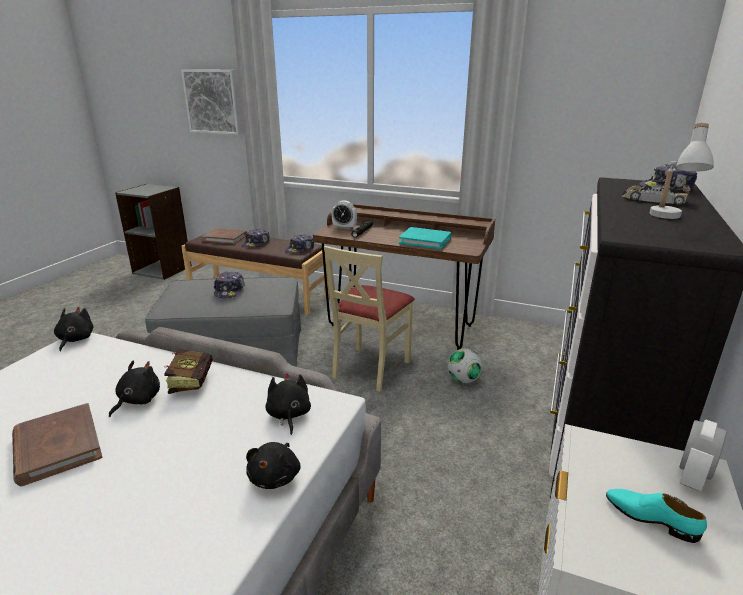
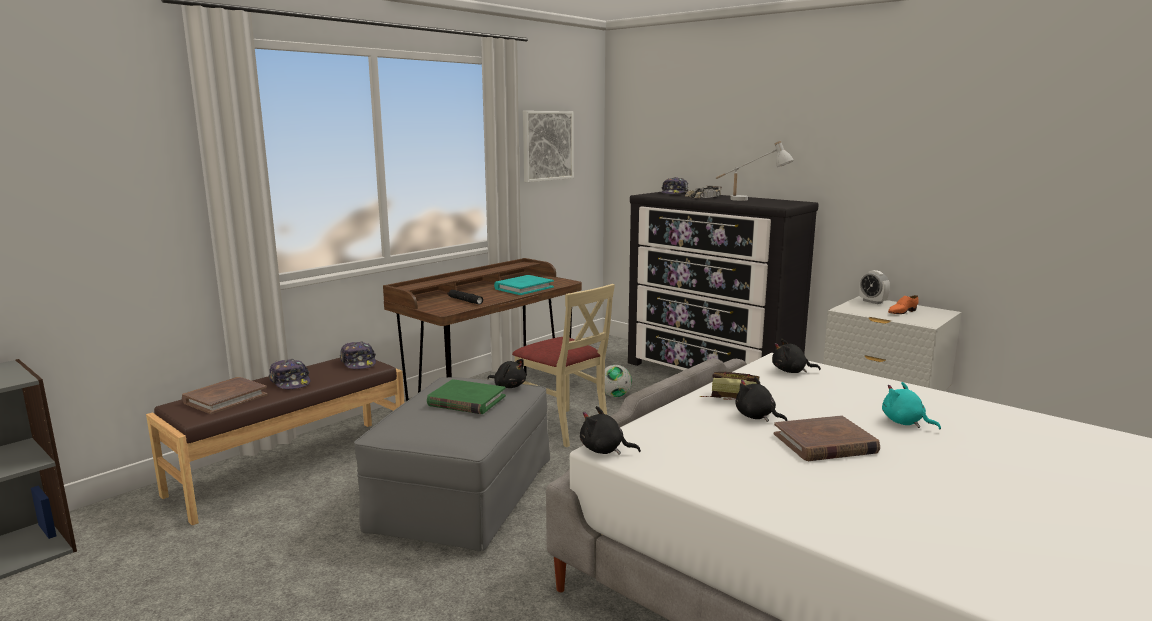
camera: 70 degrees left, 10 degrees down
(106, 514) = (905, 422): none -> turquoise plush toy
(212, 102) = (111, 177): picture -> picture (547, 145)
(229, 290) = (466, 401): cap -> green book
(276, 477) = (862, 379): black plush toy -> black plush toy (508, 386)
(344, 227) = (438, 304): alarm clock -> none
(650, 518) = (901, 312): turquoise shoe -> orange shoe

